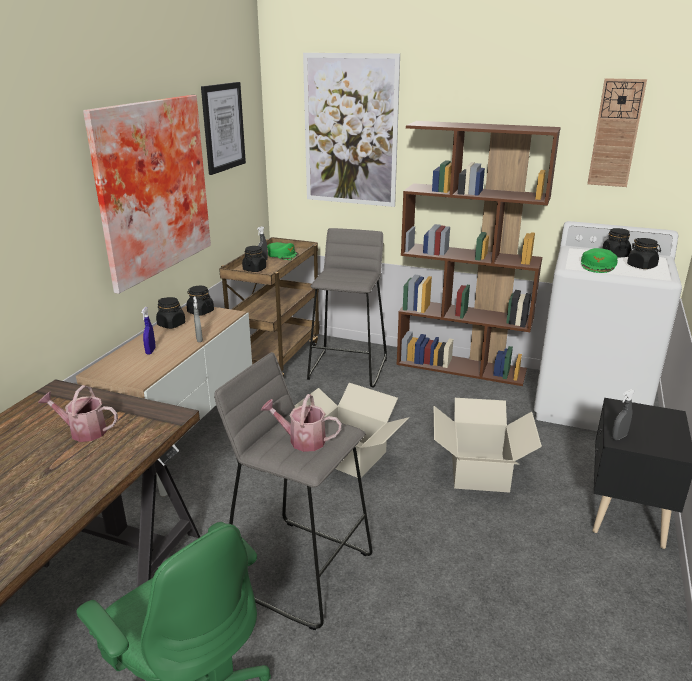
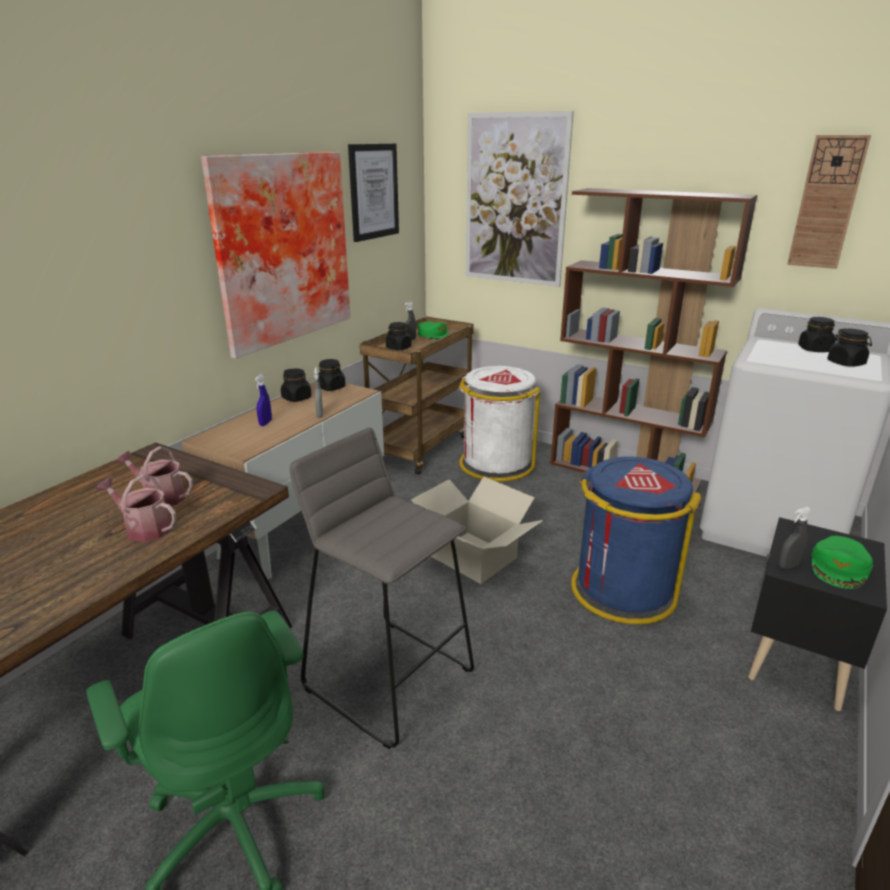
camera: 10 degrees right, 0 degrees up
(302, 440) = (388, 529): watering can -> watering can (144, 528)
(348, 368) = (495, 464): grey stool -> white trash can
(480, 471) = (622, 590): cardboard box -> blue trash can
(598, 265) = (789, 359): green cap -> green cap (839, 568)

